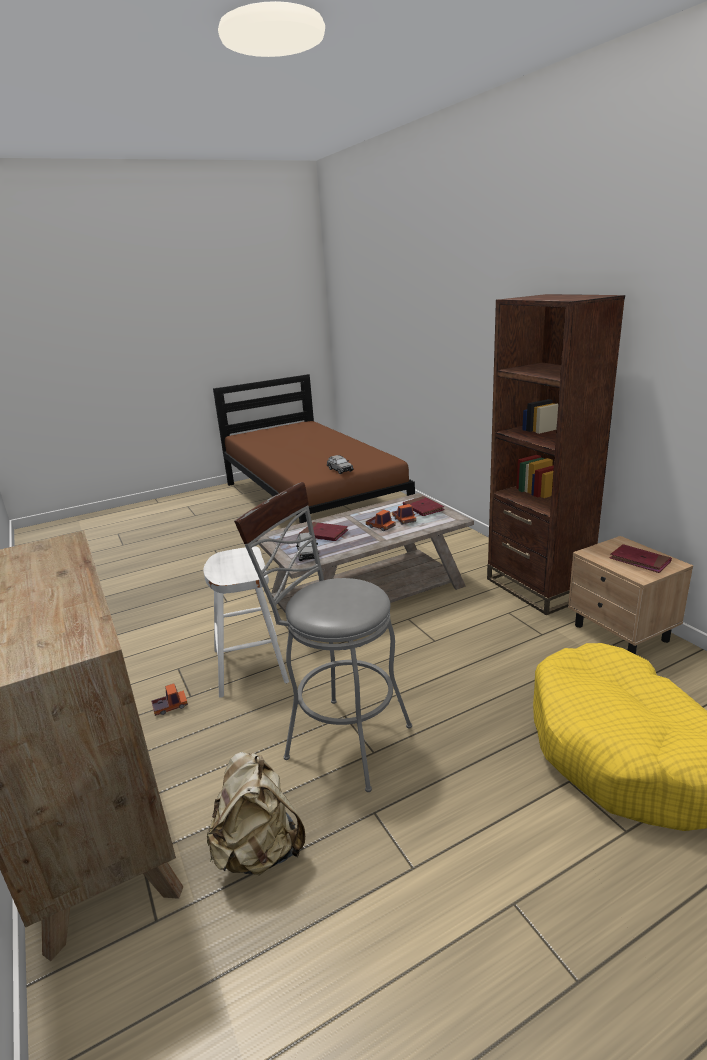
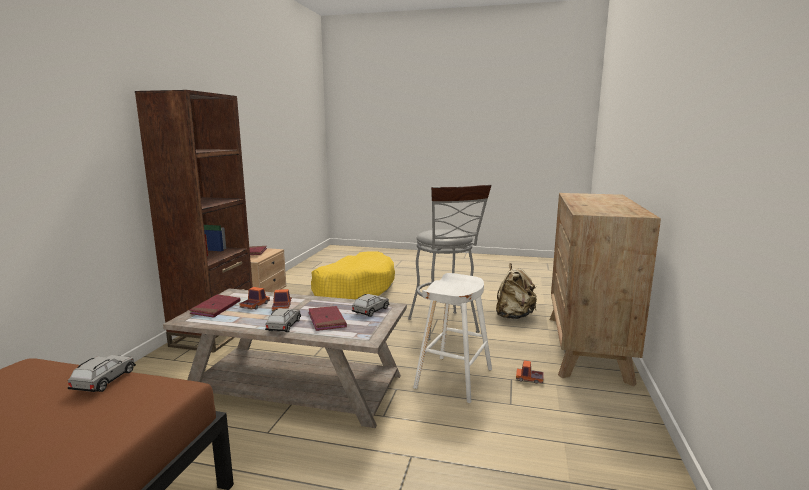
camera: 140 degrees left, 10 degrees down
(343, 520) = (284, 326): none -> grey toy car

